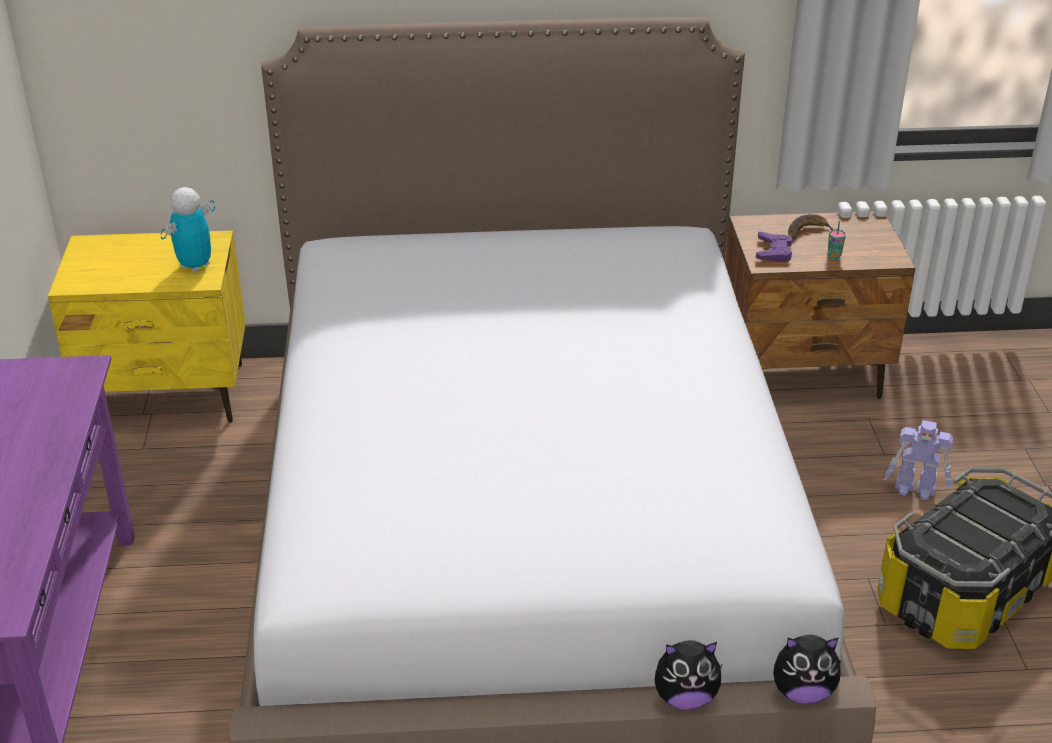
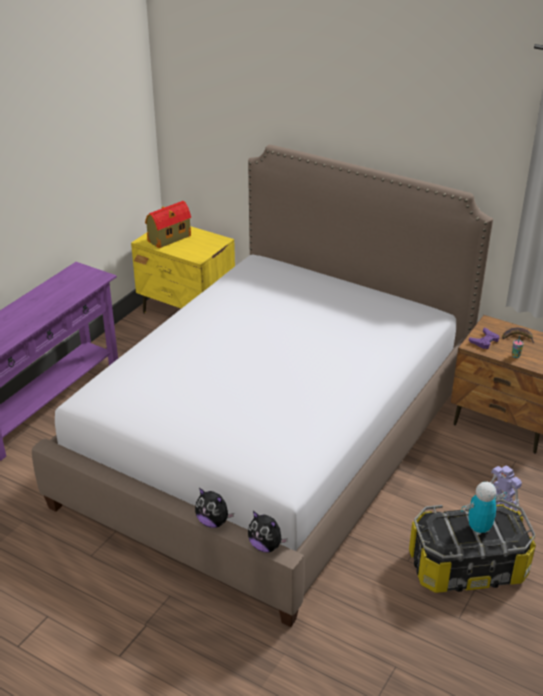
camera: 35 degrees right, 0 degrees up
(113, 267) = (168, 239): none -> toy house
(195, 266) = (201, 250): toy robot -> toy robot (479, 529)

